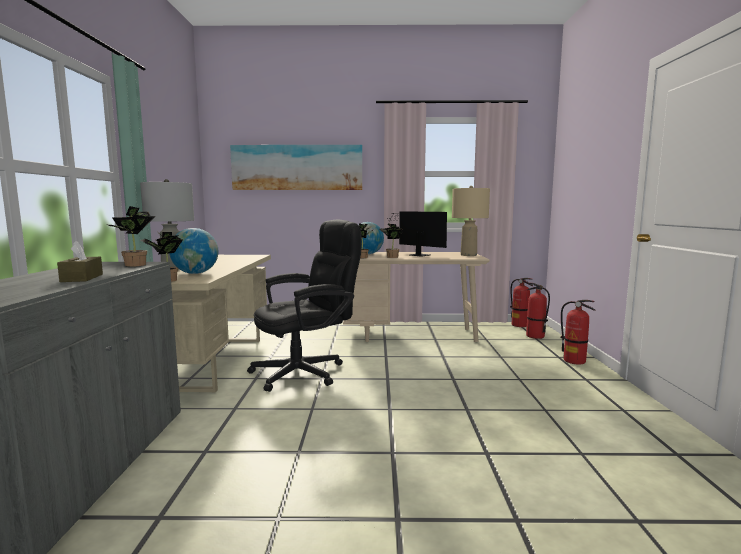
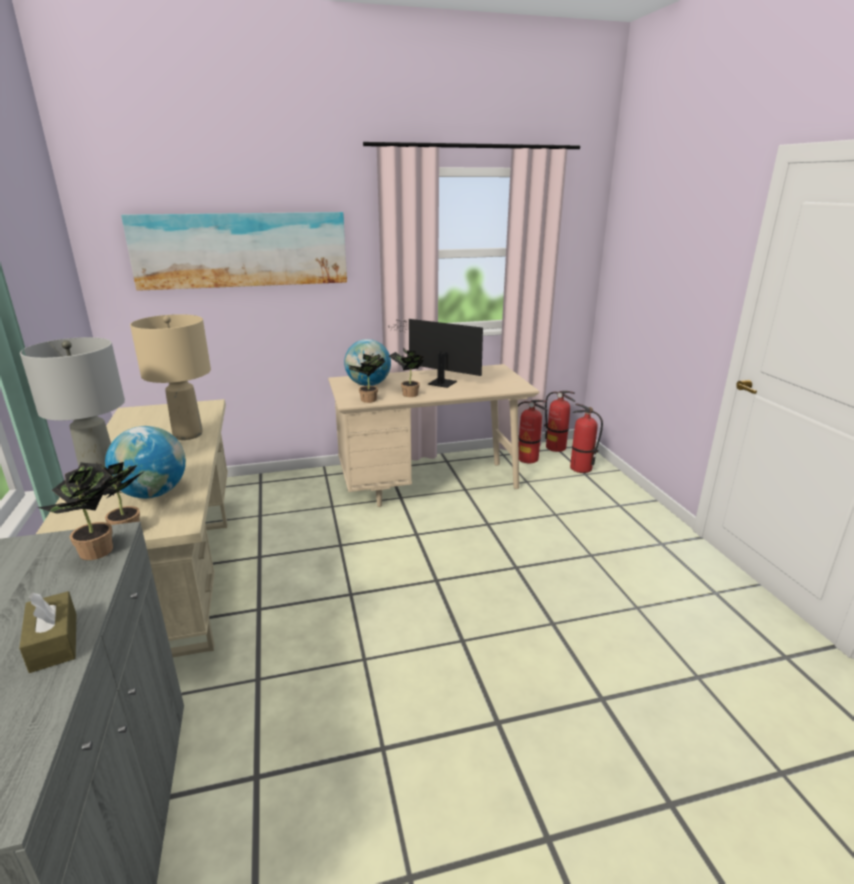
camera: 15 degrees left, 15 degrees up
(307, 371) = (325, 583): black office chair -> none
(468, 255) = (505, 378): beige table lamp -> beige table lamp (188, 435)
(574, 361) = (639, 511): fire extinguisher -> fire extinguisher (528, 459)

